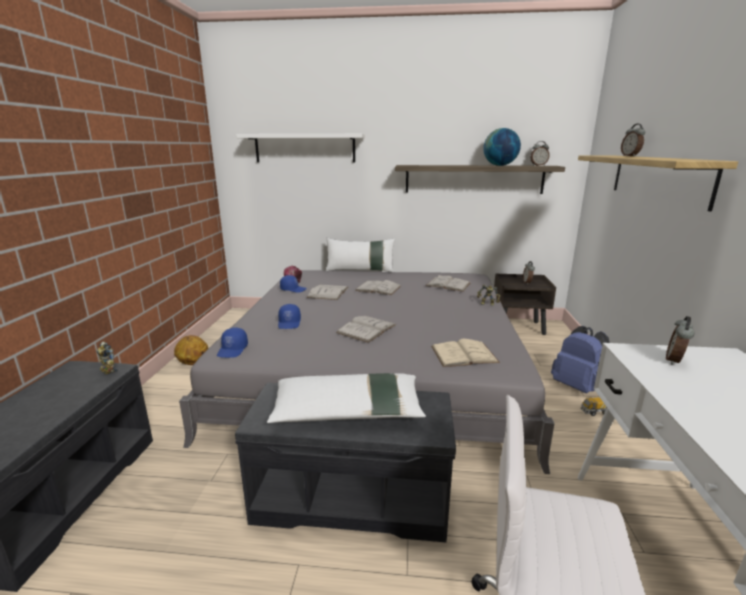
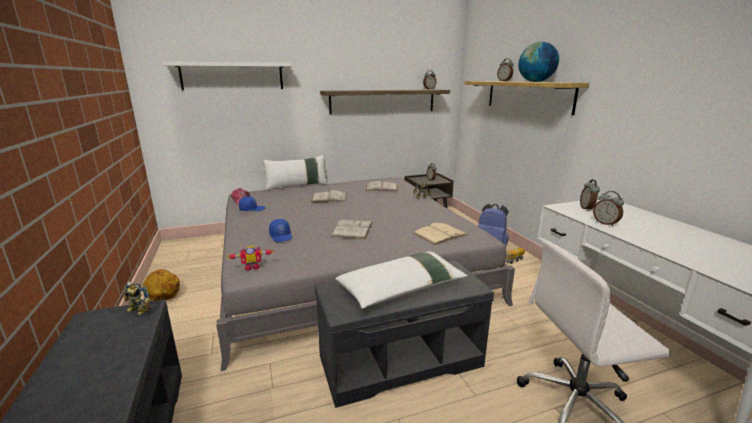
camera: 25 degrees left, 0 degrees up
(233, 350) = (252, 267): blue cap -> toy robot
(328, 292) = (289, 207): white book -> none
(499, 165) = (404, 89): globe -> globe (535, 82)
(678, 390) = (605, 223): none -> alarm clock

